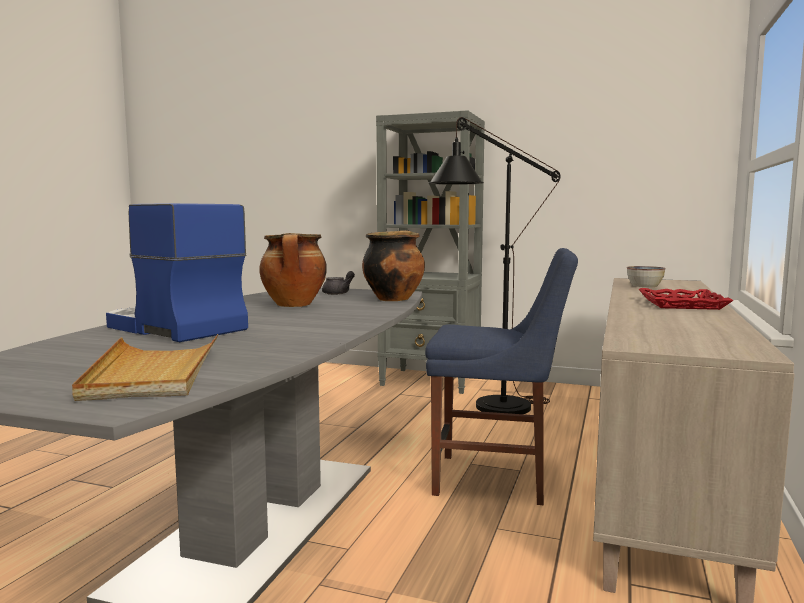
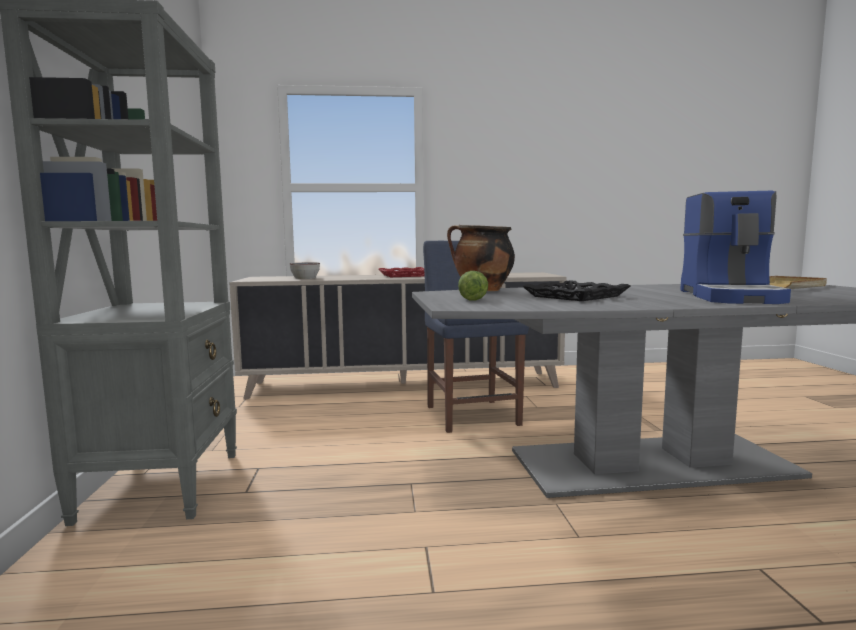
camera: 115 degrees left, 0 degrees up
(294, 305) = (575, 296): cooking pot -> black tray
(339, 293) = (472, 298): grey teapot -> lettuce
(490, 410) = (299, 435): black floor lamp -> none

